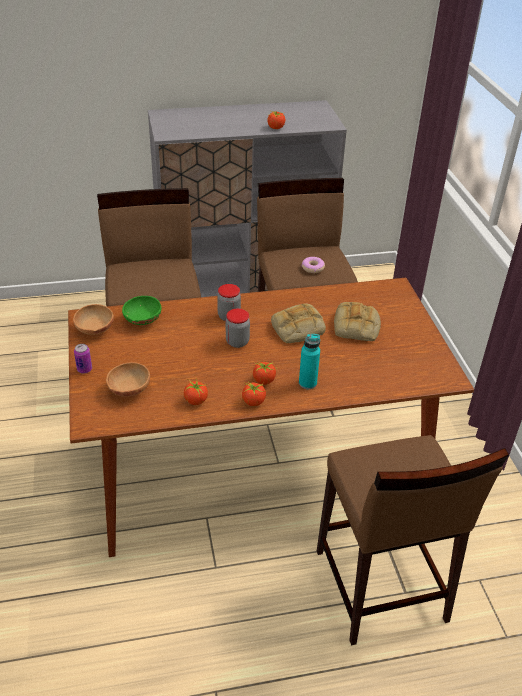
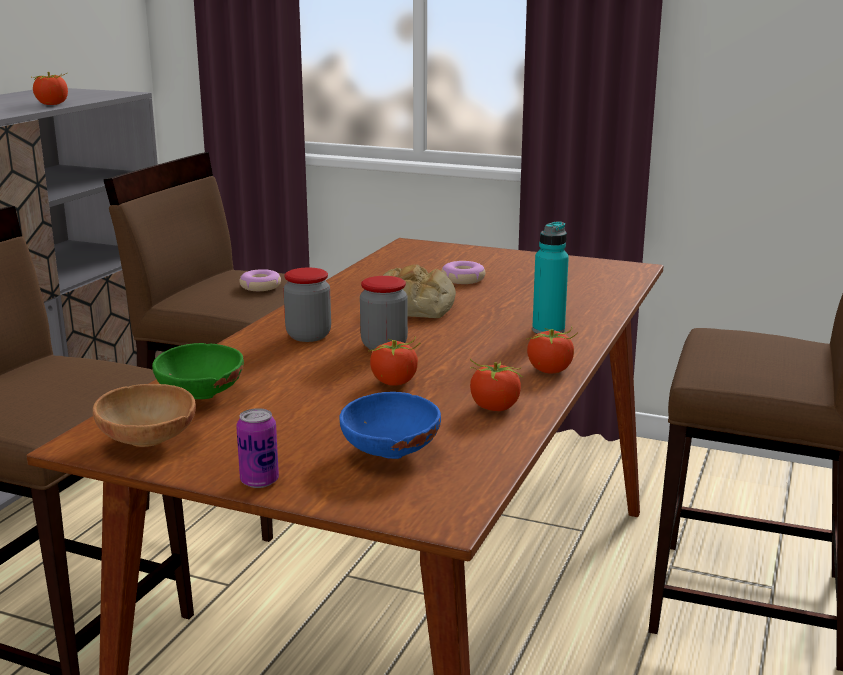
camera: 55 degrees left, 20 degrees down
(128, 390) = (389, 454): brown bowl -> blue bowl
(264, 380) = (506, 352): tomato -> tomato (394, 382)
(357, 327) = (463, 279): bread -> donut

